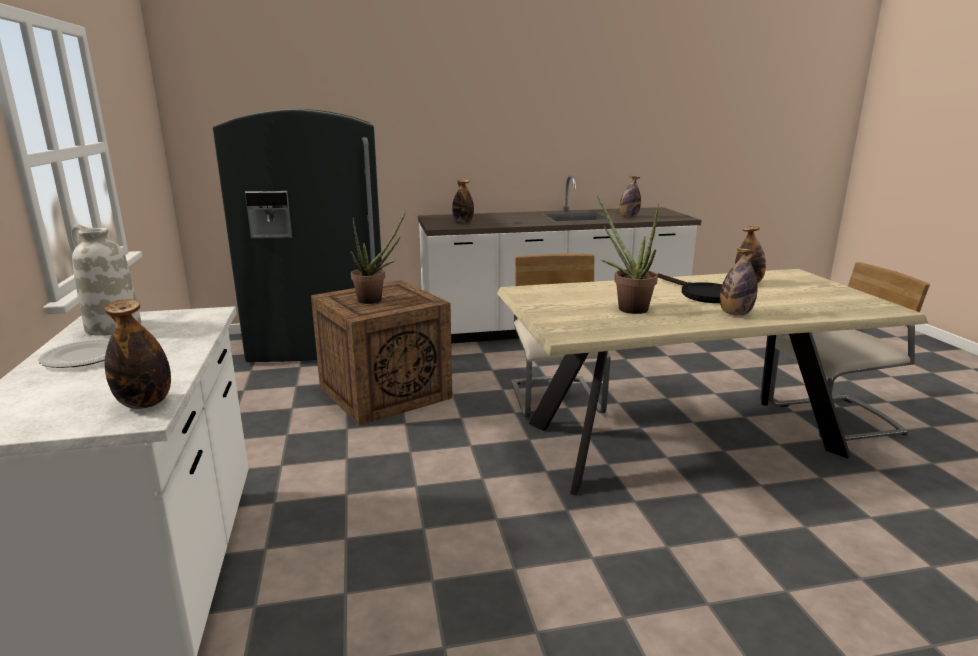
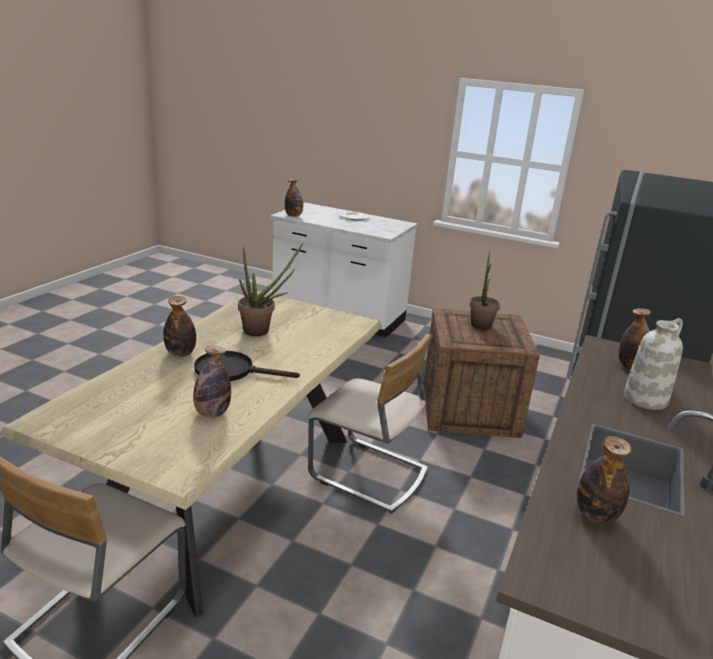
camera: 125 degrees right, 5 degrees up
(112, 327) = (387, 223): white vase -> white vase (645, 399)

